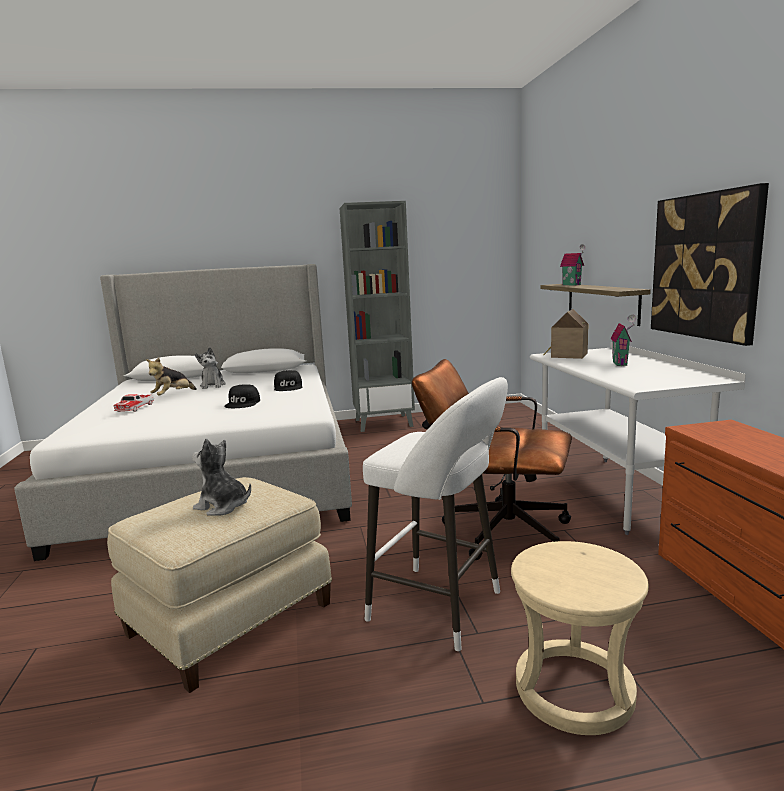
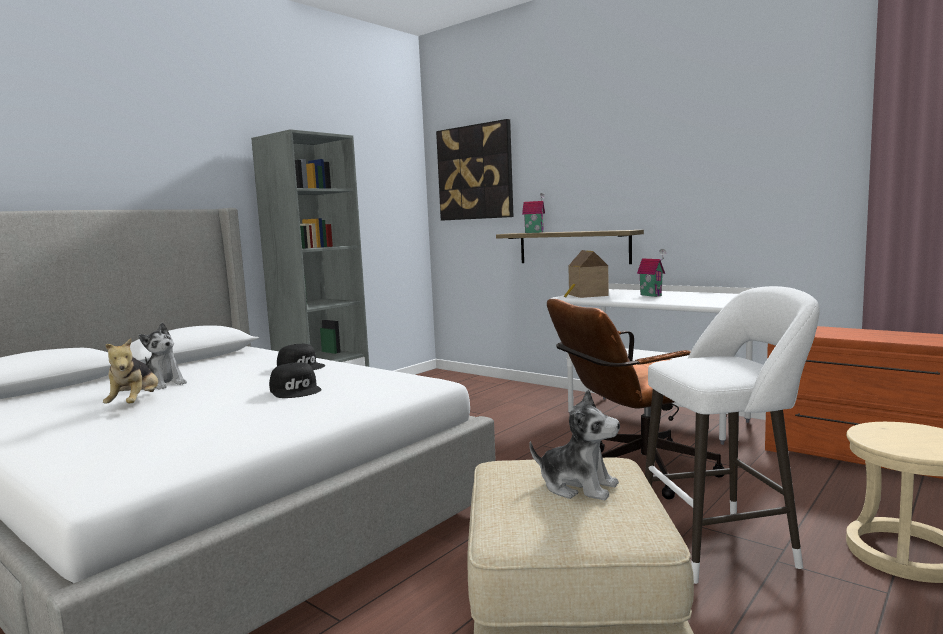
camera: 40 degrees left, 5 degrees down
(135, 408) = (127, 426): toy car -> none
(223, 506) = (578, 486): plush toy -> plush toy turned 135 degrees counterclockwise
(704, 266) = (711, 205): picture -> picture (475, 172)

